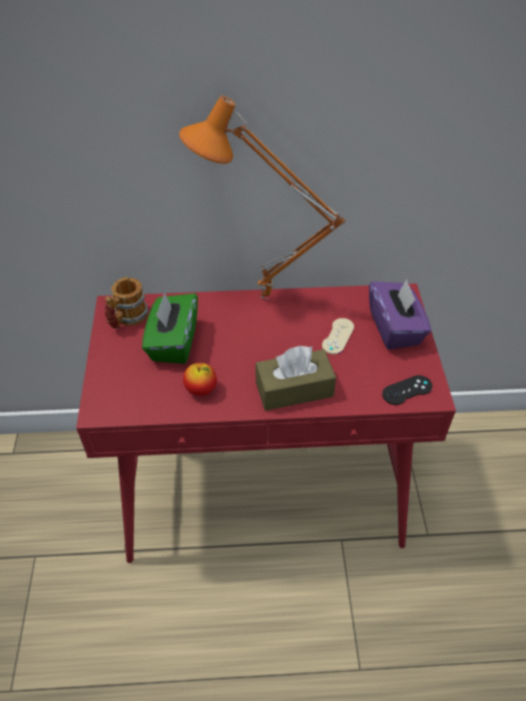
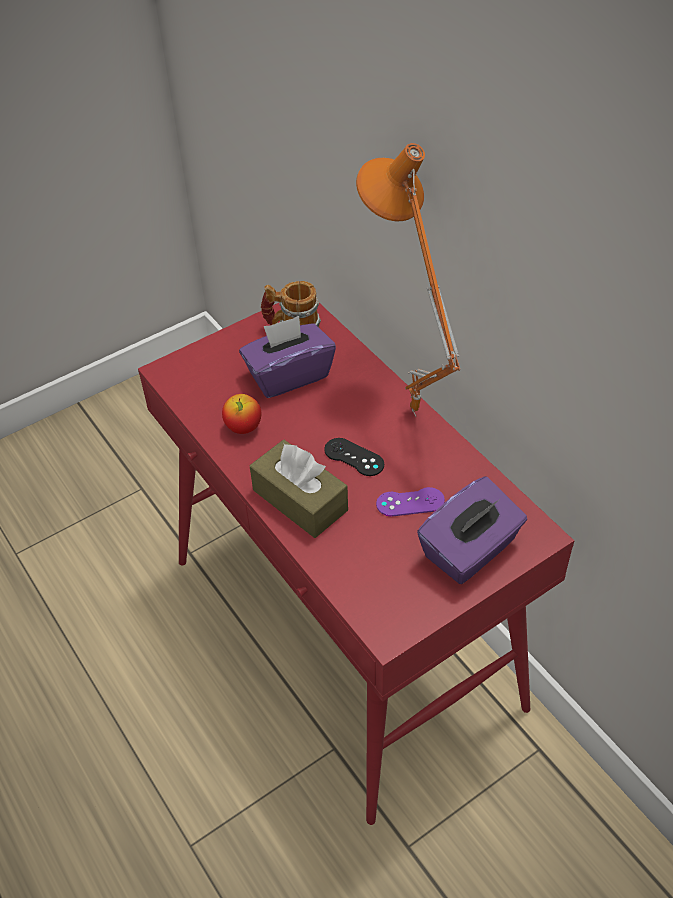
camera: 60 degrees right, 0 degrees up
(173, 342) = (289, 375): green tissue box -> purple tissue box
(338, 336) = (410, 502): beige game controller -> purple game controller
(407, 390) = (377, 603): black game controller -> black game controller (354, 457)

